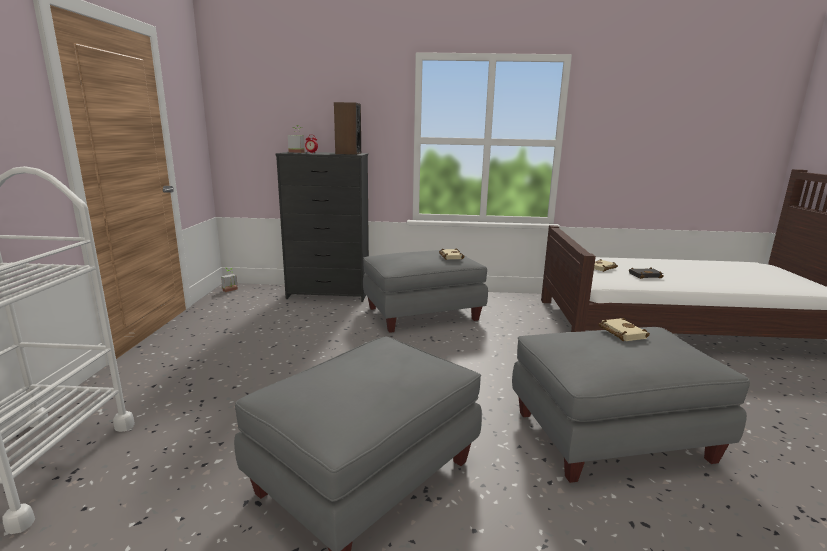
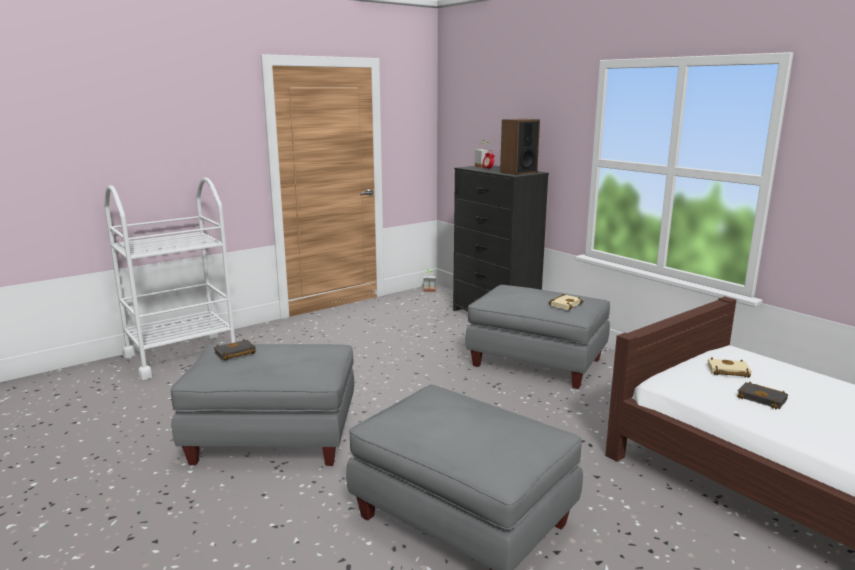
camera: 50 degrees right, 0 degrees up
(322, 390) = (234, 354): none -> black book
(620, 333) = (496, 415): beige book -> none

